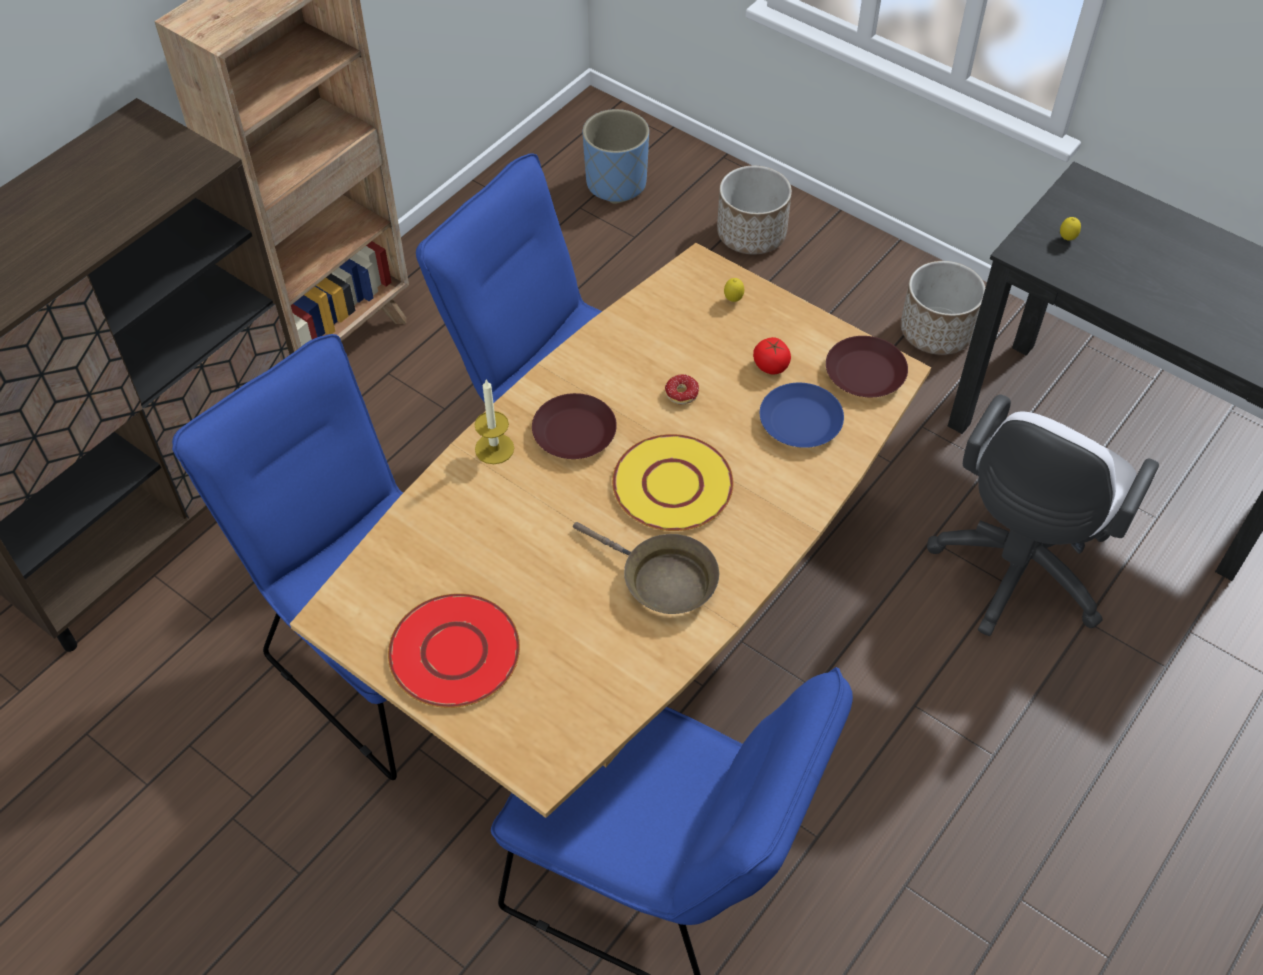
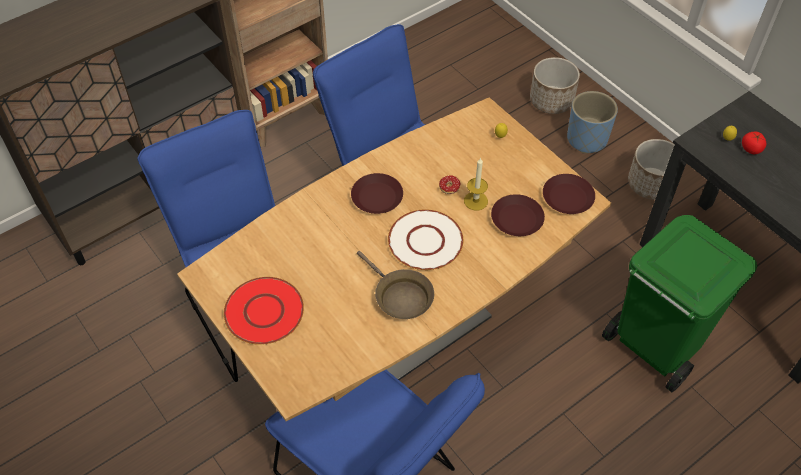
camera: 15 degrees right, 0 degrees up
(494, 448) = (327, 197): candle -> candle (475, 201)
(616, 184) = (477, 54): blue planter -> blue planter (587, 139)
(673, 485) = (425, 241): yellow plate -> white plate
(771, 366) = (510, 181): tomato -> tomato (751, 149)
(801, 421) = (517, 219): blue plate -> brown plate
(1016, 573) = (655, 346): white office chair -> green trash can

